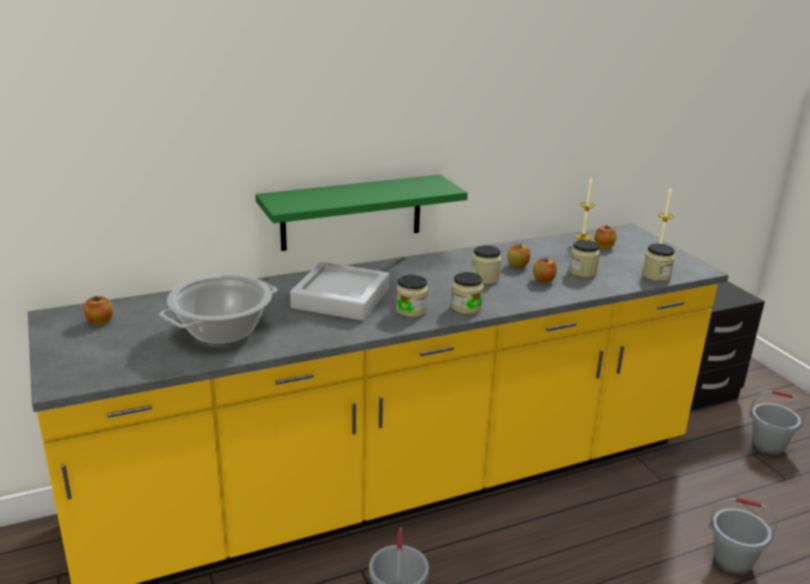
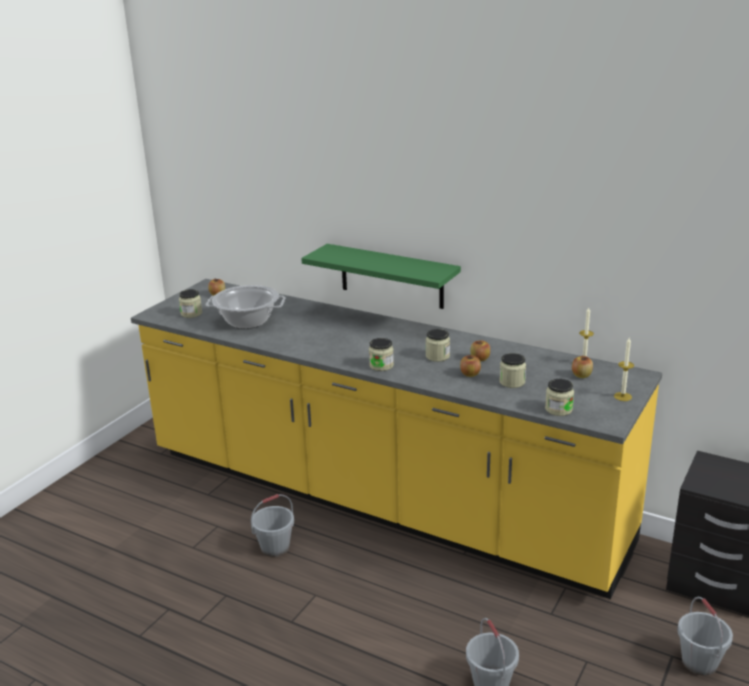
camera: 55 degrees right, 0 degrees up
(341, 298) = (333, 331): grey tray -> none
(411, 310) = (350, 353): jar -> jar (191, 313)

